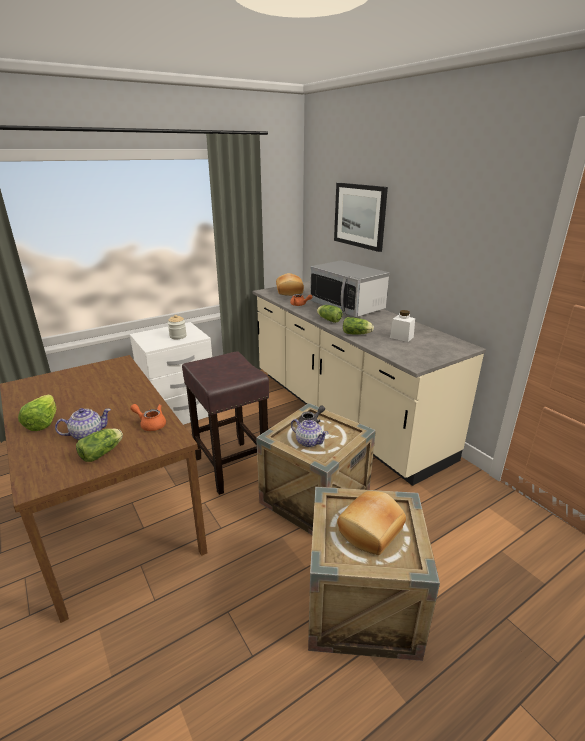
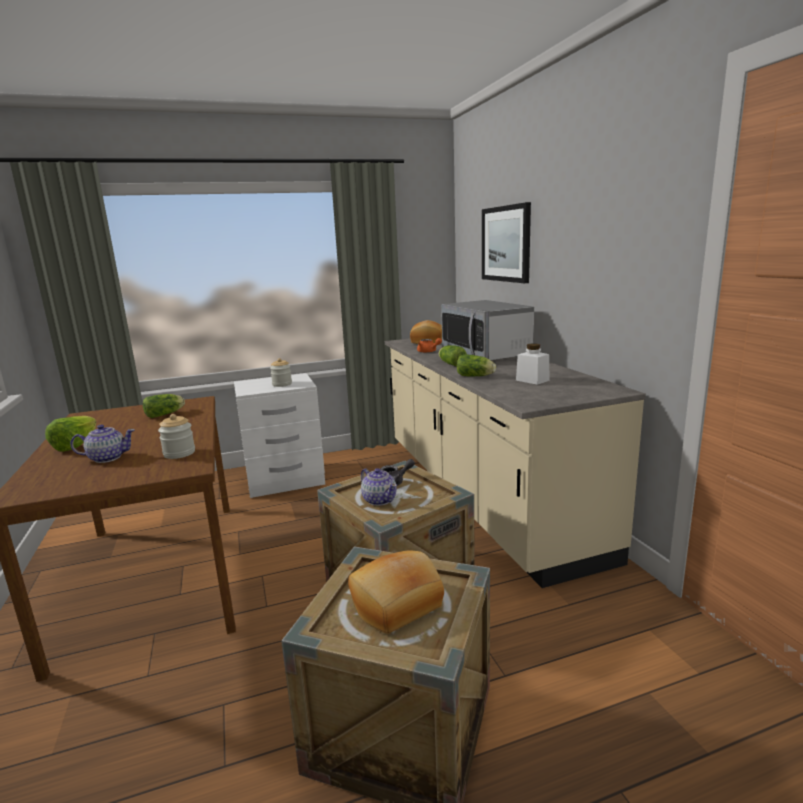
camera: 15 degrees right, 10 degrees down
(103, 452) = (108, 474): lettuce -> lettuce (166, 414)
(151, 424) = (179, 453): orange teapot -> jar
(232, 467) = (314, 541): brown stool -> none

